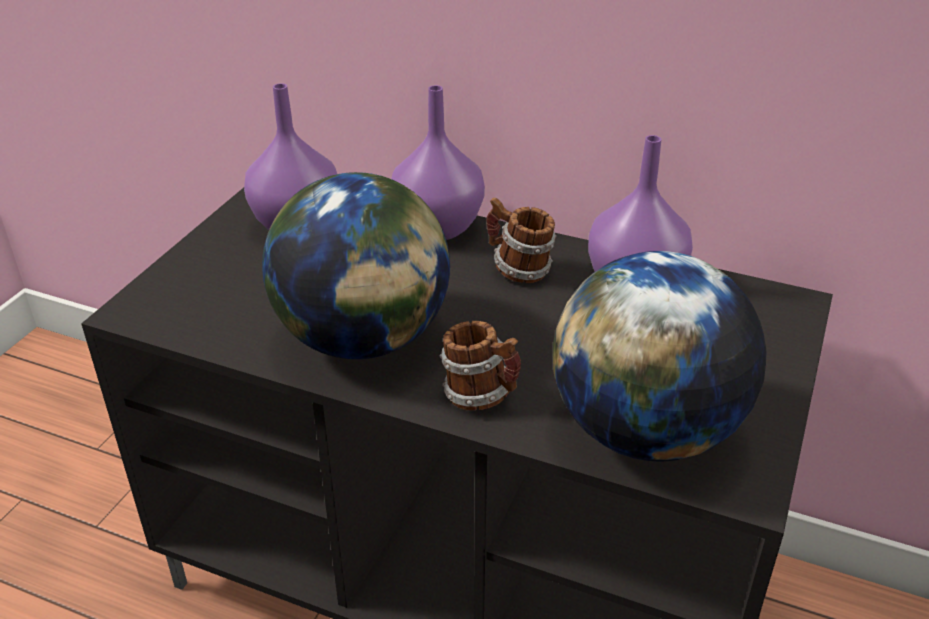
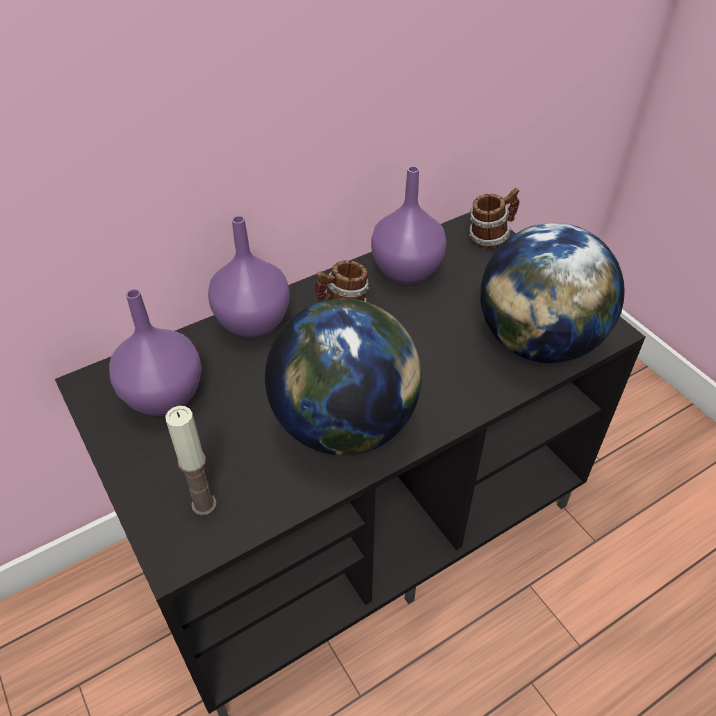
camera: 55 degrees left, 10 degrees up
(195, 301) = (204, 504): none -> candle
(481, 396) = (453, 394): mug -> mug (490, 237)

